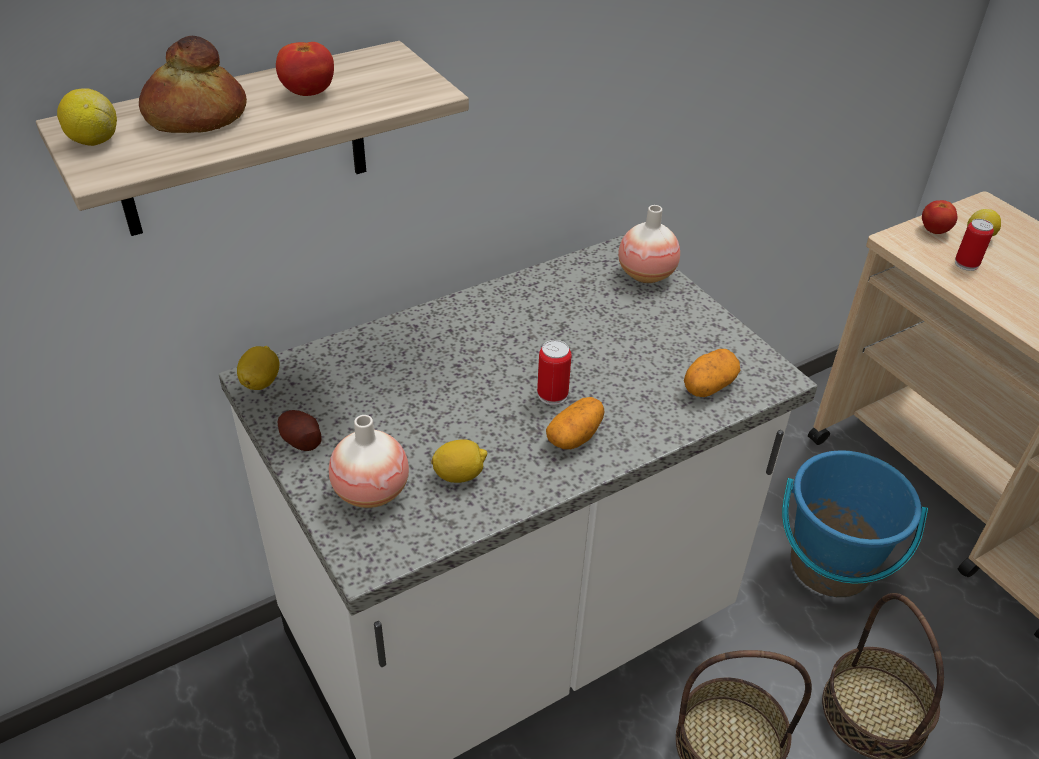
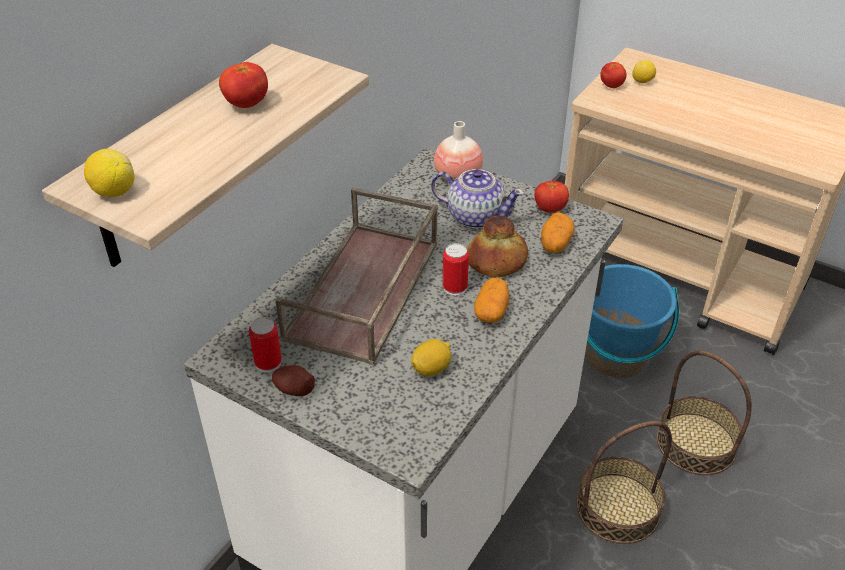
camera: 25 degrees left, 0 degrees up
(195, 116) = (176, 148): bread -> bread (497, 261)
(261, 382) = (225, 357): lemon -> none
(371, 491) = (376, 405): vase -> none
(450, 364) = (364, 291): none -> brown tray
(634, 323) = (475, 216): none -> teapot
(730, 344) = (550, 209): none -> tomato
(966, 264) = (646, 104): can -> can (268, 363)

